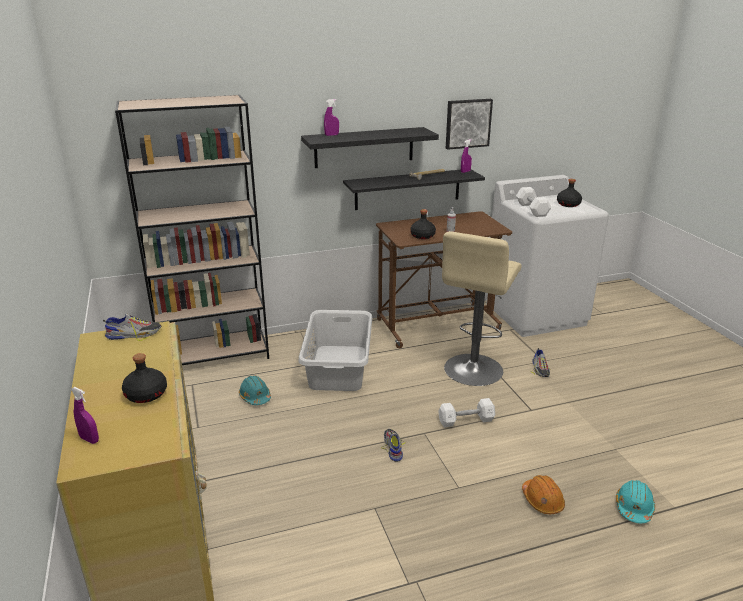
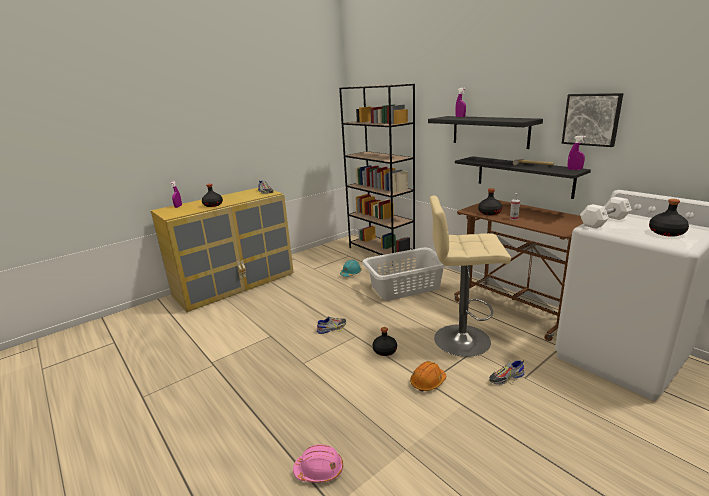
camera: 70 degrees right, 5 degrees down
(466, 420) = (384, 351): white dumbbell -> black bottle
(542, 500) = (305, 407): orange hard hat -> orange hard hat (428, 382)
(634, 508) = (319, 470): turquoise hard hat -> pink hard hat

